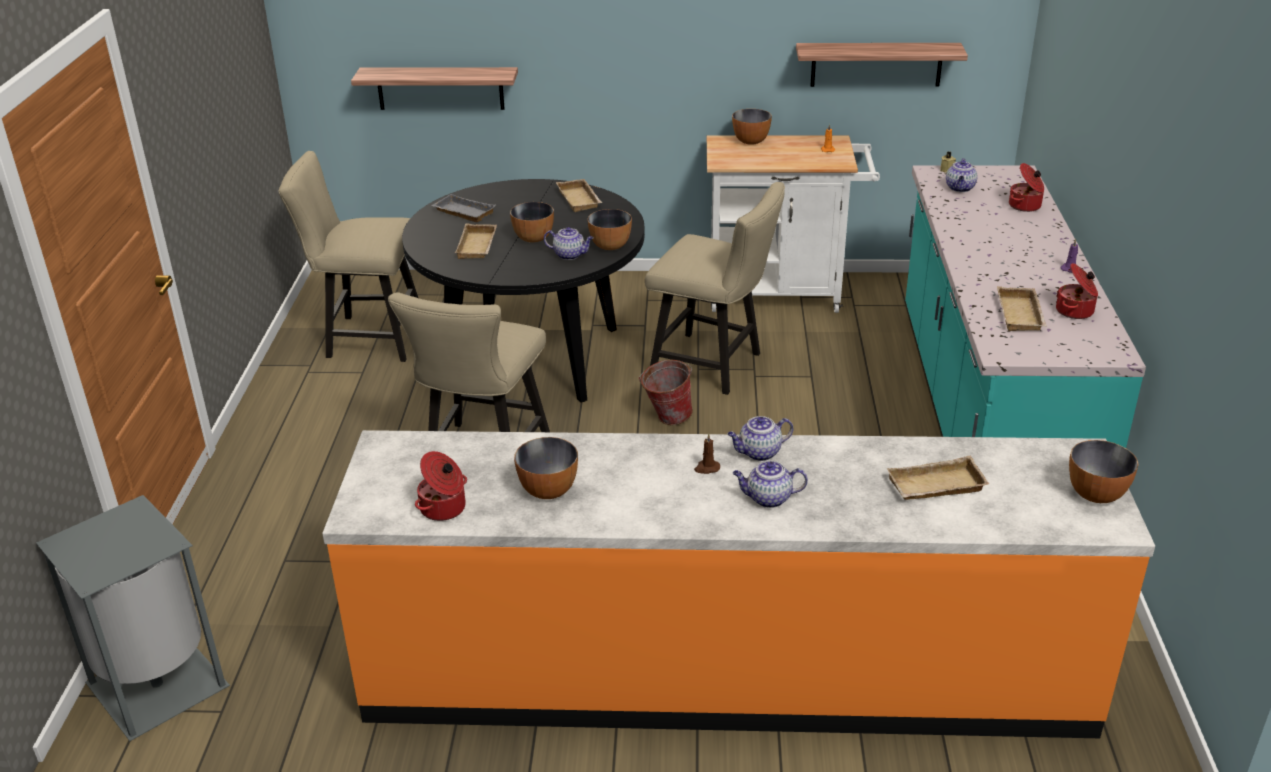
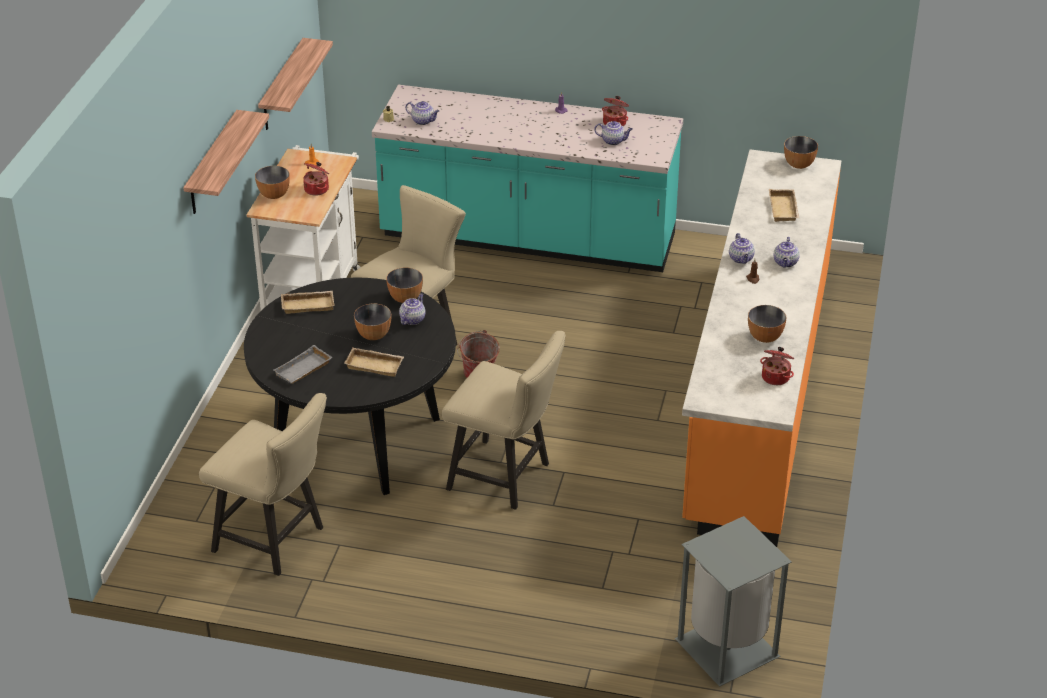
camera: 80 degrees left, 5 degrees up
(367, 337) = (275, 541): beige chair -> beige chair turned 75 degrees counterclockwise
(440, 88) = (143, 321): shelf -> shelf (212, 164)
(1022, 315) = (613, 141): beige tray -> teapot
(1025, 206) = (464, 103): cooking pot -> cooking pot (317, 189)

